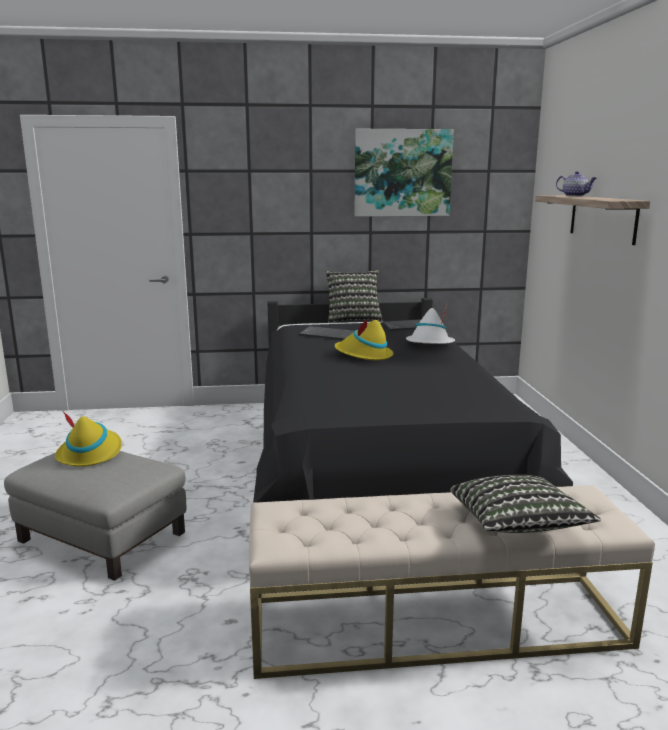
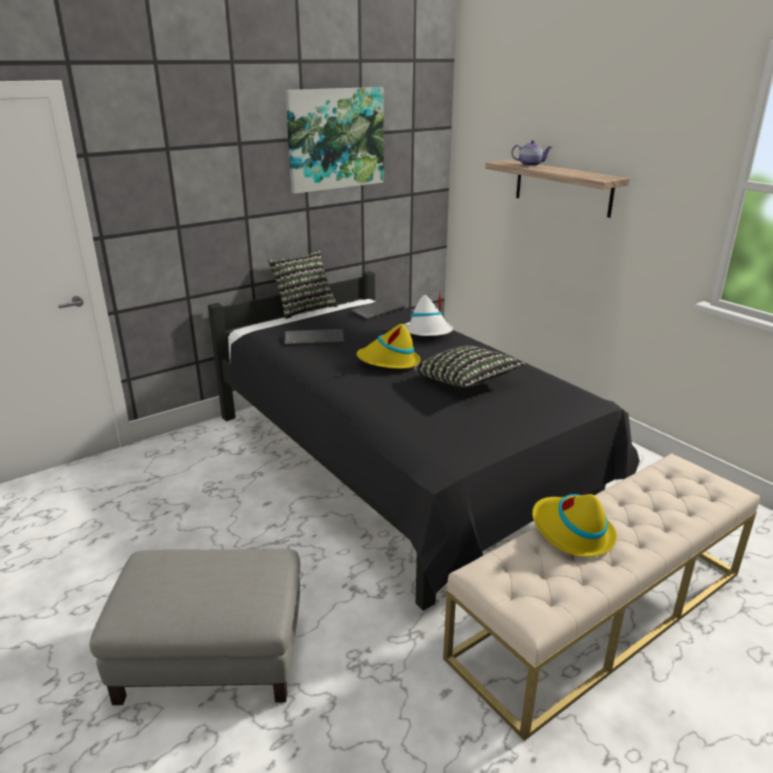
camera: 30 degrees left, 10 degrees up
(90, 453) = (178, 569): yellow hat -> yellow hat (571, 532)
(517, 525) = (673, 516): pillow -> pillow (467, 382)

